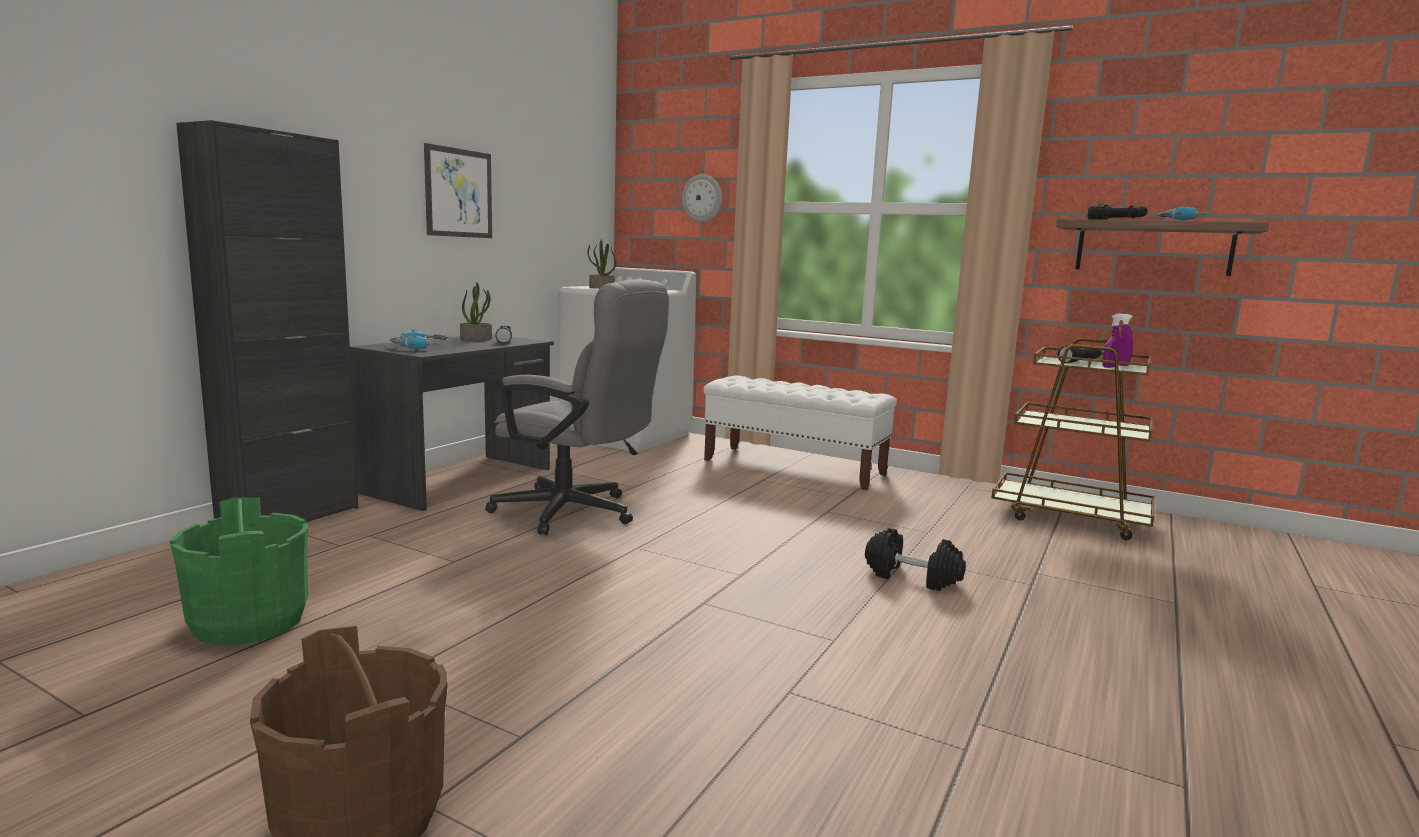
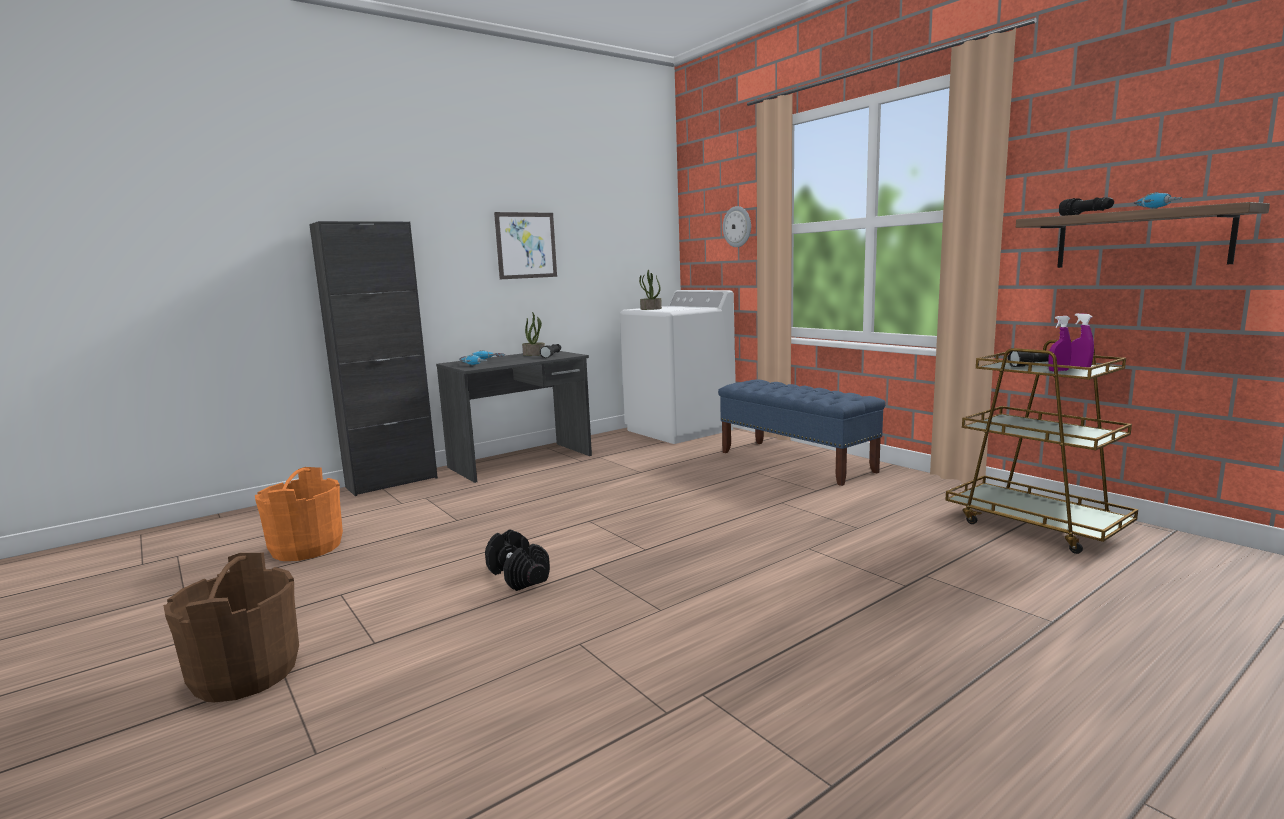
camera: 25 degrees right, 0 degrees up
(249, 622) = (306, 548): green bucket -> orange bucket
(577, 513) = (574, 491): grey office chair -> none
(794, 467) = (796, 462): white bench -> blue bench
(912, 577) = (792, 566): black dumbbell -> black dumbbell (519, 576)

